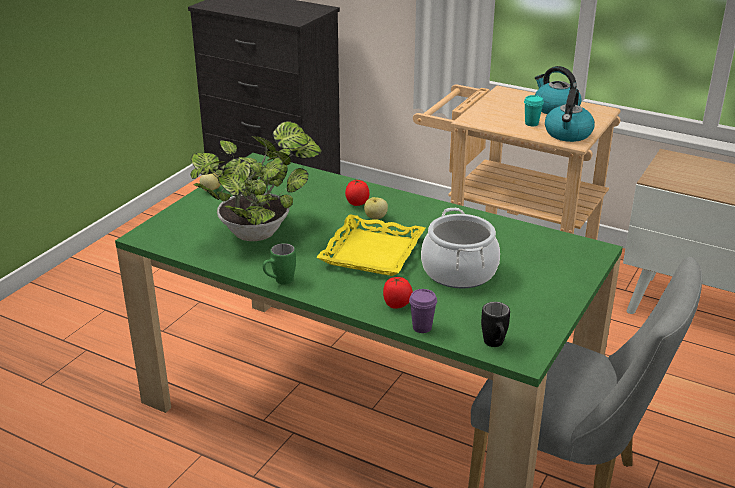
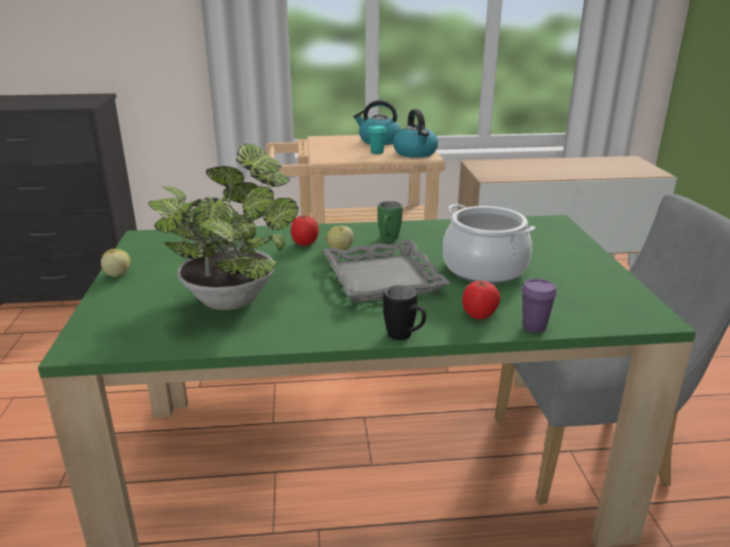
camera: 35 degrees left, 5 degrees down
(279, 282) = (327, 338): green mug -> green mug (388, 240)
(373, 253) = (383, 278): yellow tray -> grey tray
(495, 345) = (616, 317): black mug -> black mug (405, 337)

